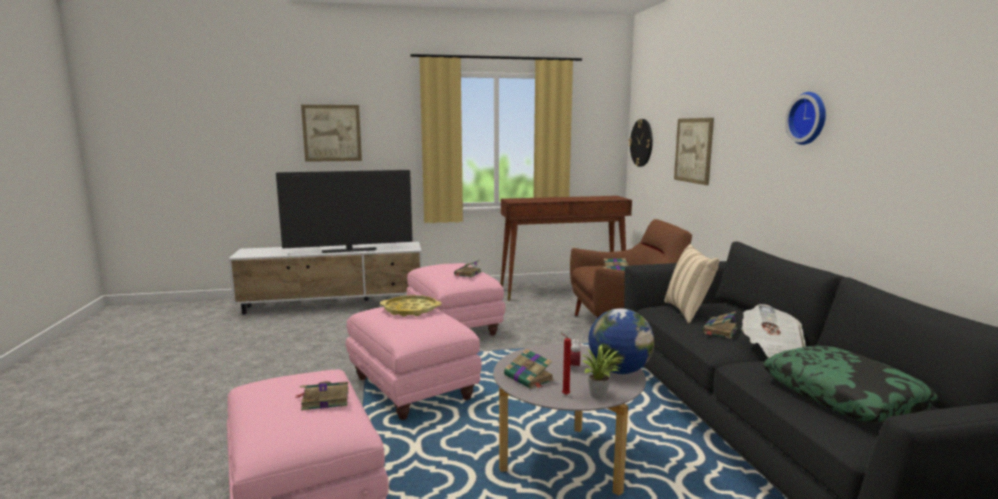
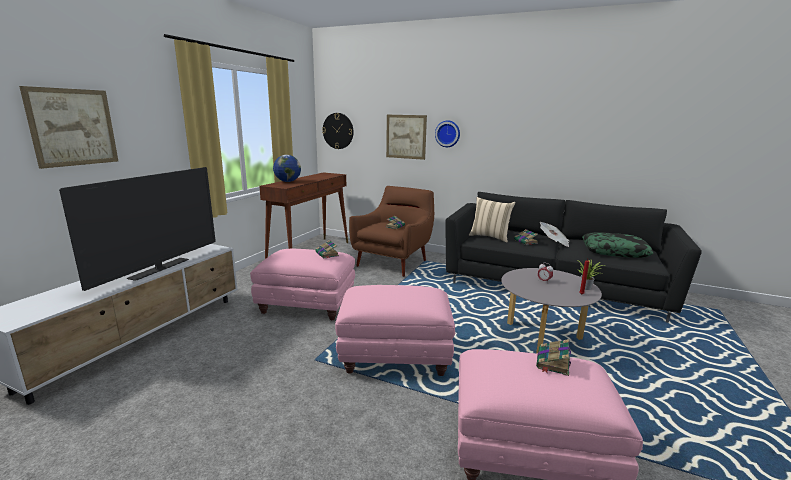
camera: 55 degrees left, 5 degrees up
(411, 310) = (388, 292): yellow tray -> none
(529, 378) = (552, 295): book -> none
(619, 371) = (556, 274): globe -> globe (287, 181)
(809, 118) = (514, 119): wall clock -> wall clock (448, 133)

